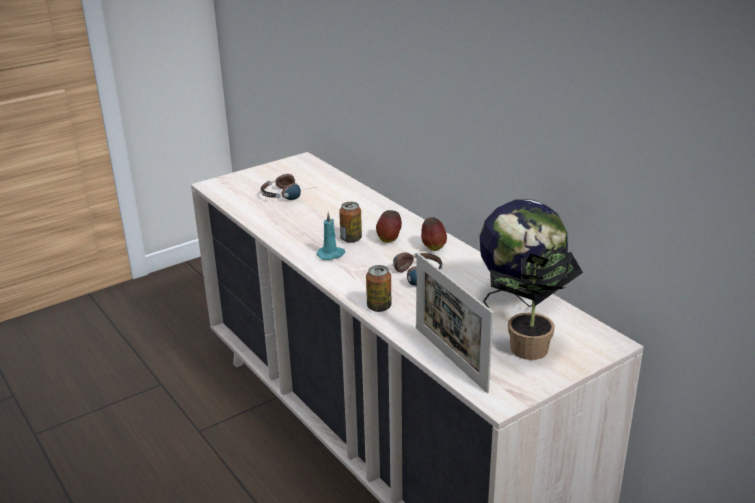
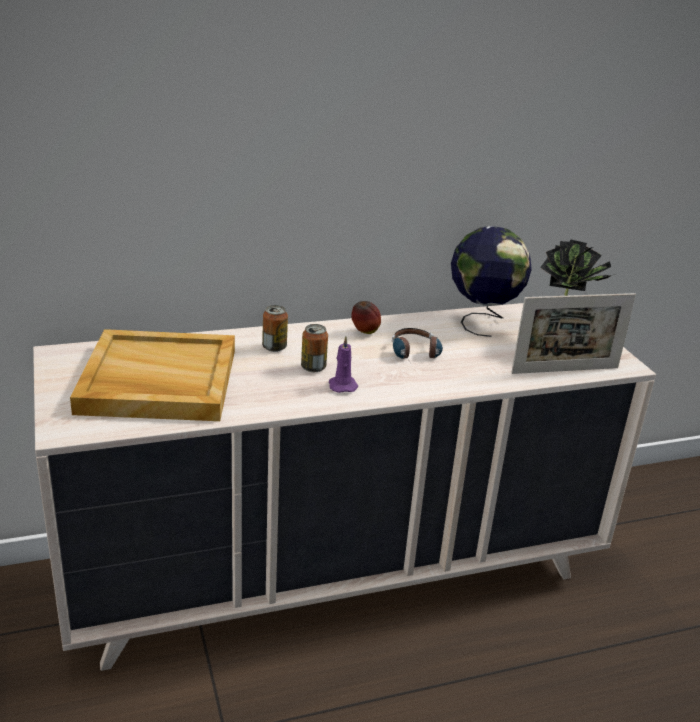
camera: 75 degrees left, 0 degrees up
(289, 194) = (157, 381): headphones -> beige tray
(331, 254) = (342, 385): turquoise candle -> purple candle
(379, 307) = (466, 382): can -> can (274, 347)
(389, 240) = (332, 349): apple -> none

